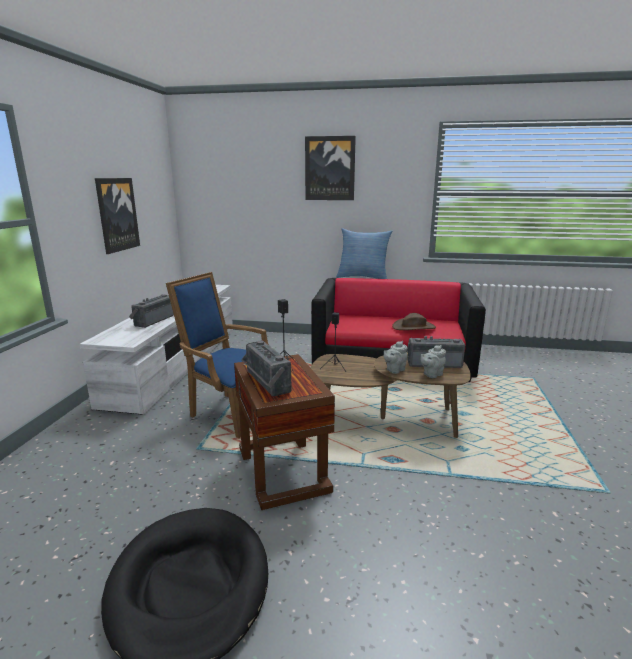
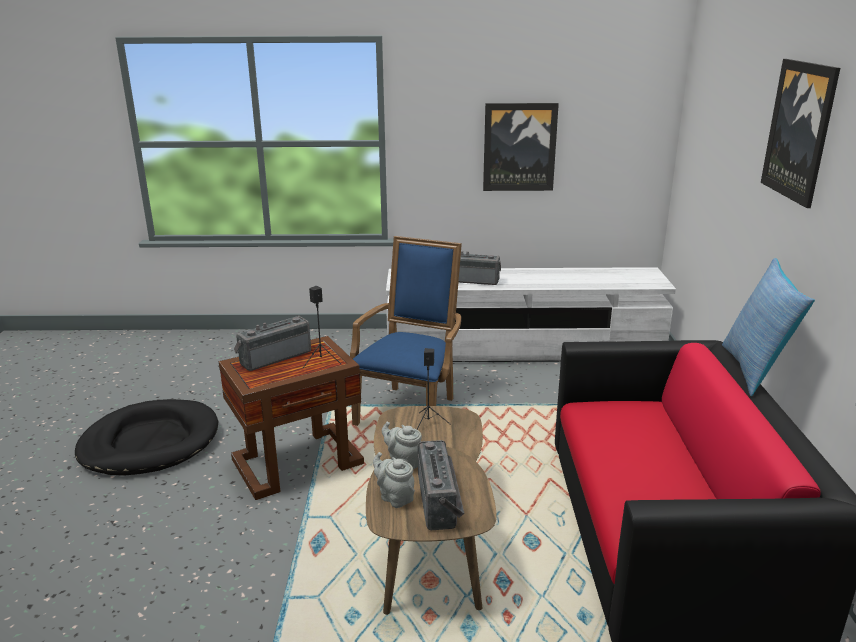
camera: 80 degrees right, 5 degrees up
(414, 327) = (638, 486): brown hat -> none

